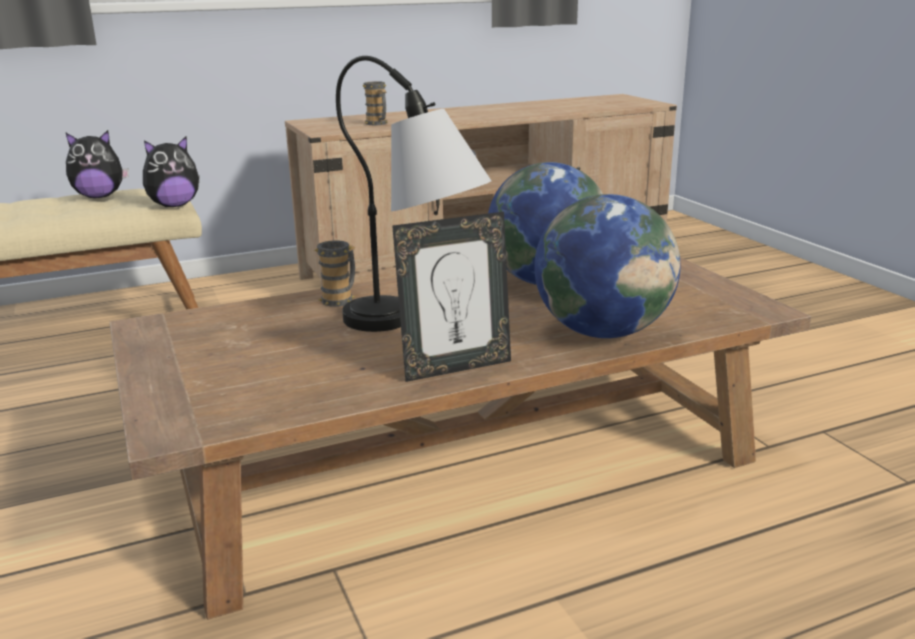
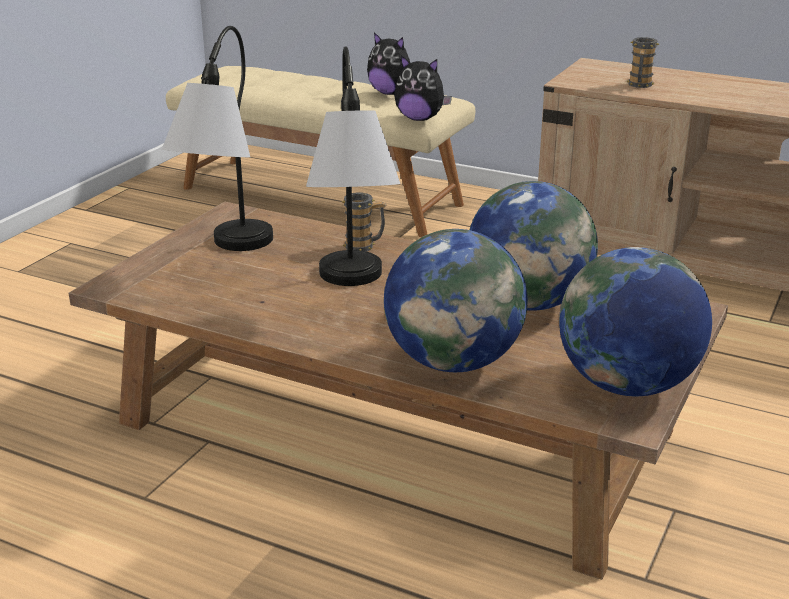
camera: 50 degrees right, 5 degrees up
(231, 354) = (226, 255): none -> table lamp
(455, 367) = (305, 330): picture frame -> none
(713, 295) = (626, 385): none -> globe

